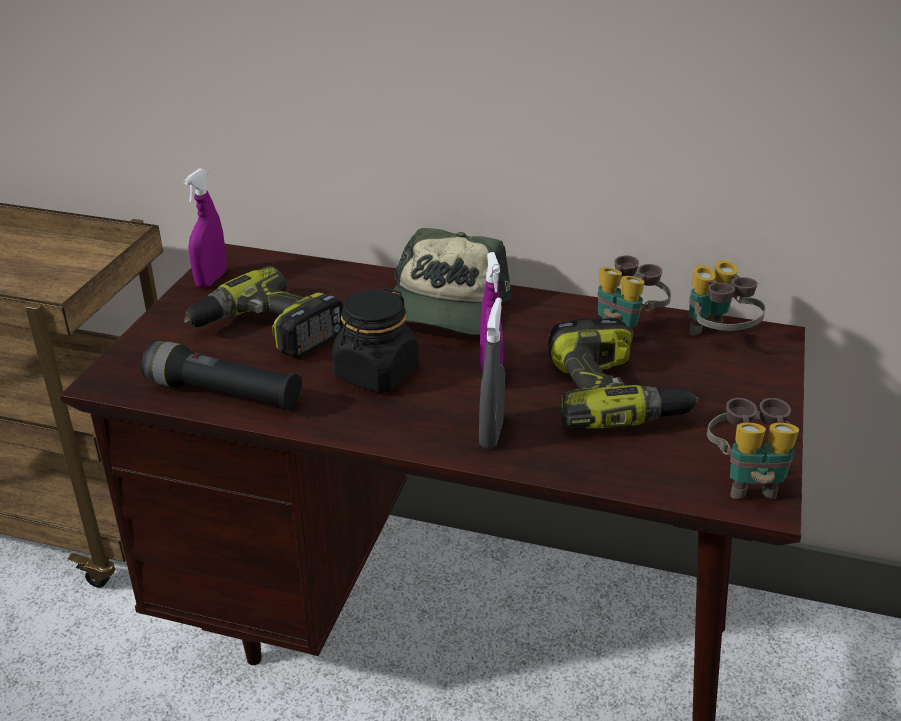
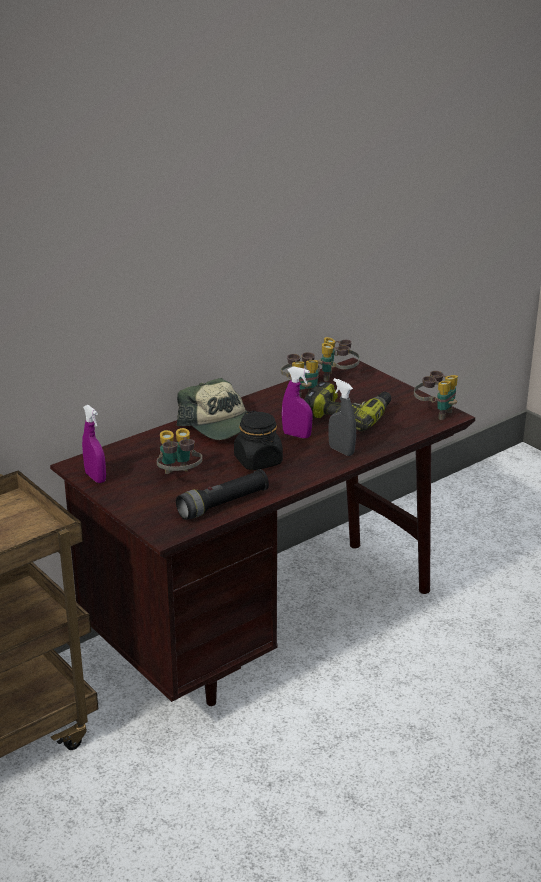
camera: 55 degrees left, 5 degrees down
(266, 332) = (178, 477): power drill -> binoculars

